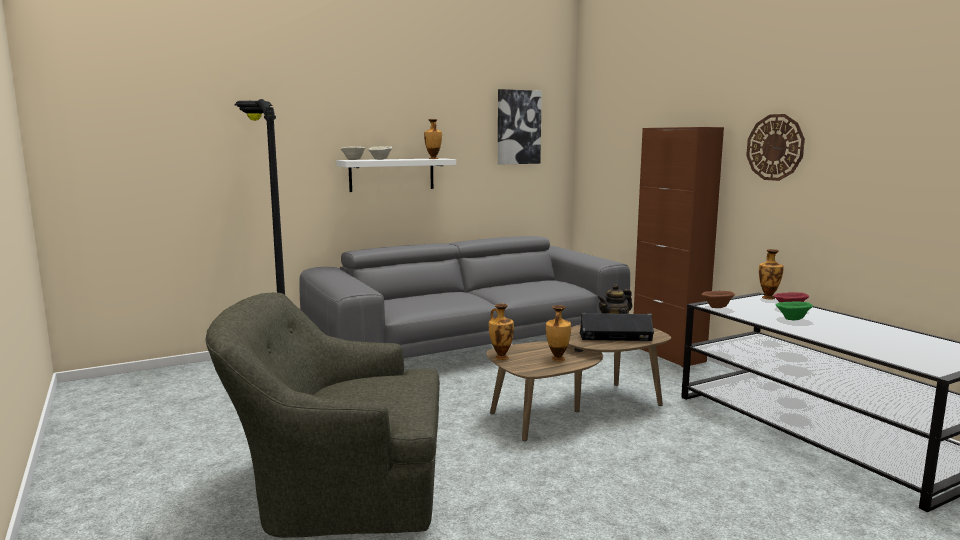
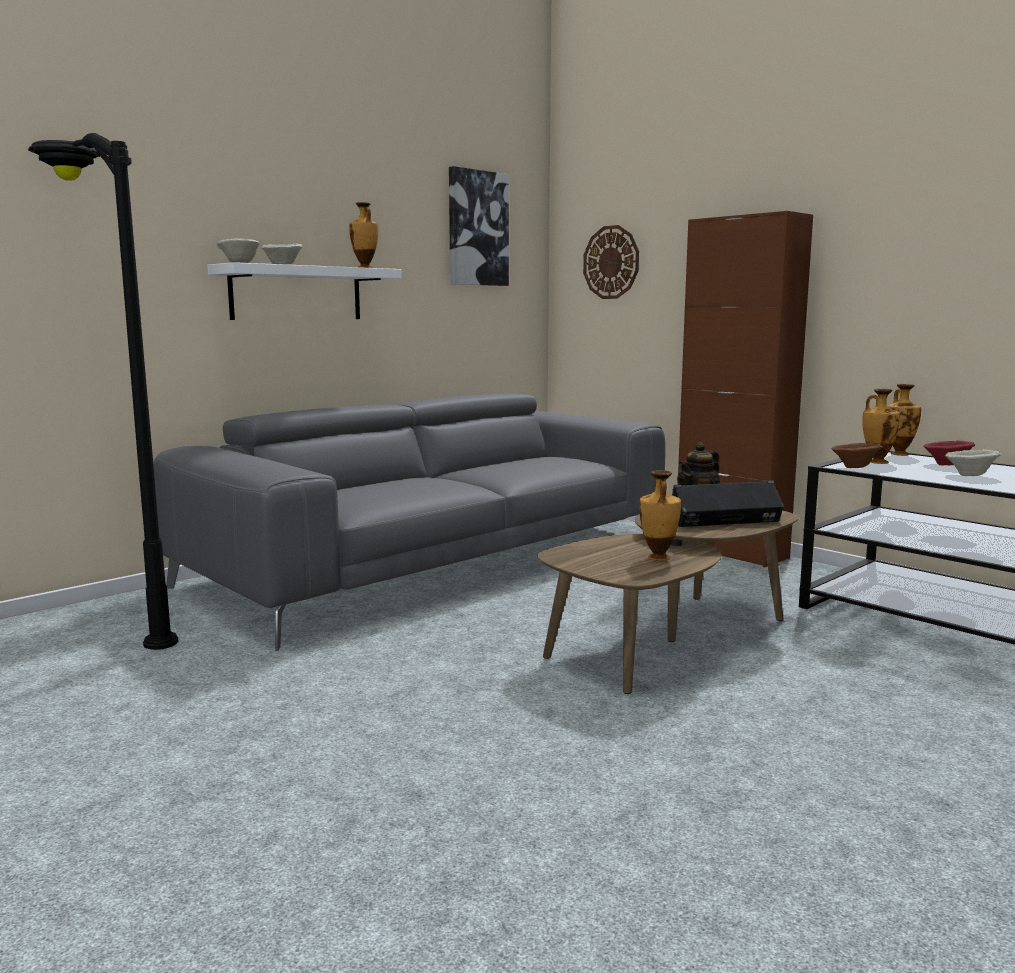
camera: 15 degrees left, 0 degrees up
(338, 490) = (368, 820): green armchair -> none
(501, 357) = (569, 562): vase -> vase (877, 462)
(775, 147) = (897, 239): wall clock -> wall clock (611, 262)
(792, 320) = (970, 476): green bowl -> beige bowl

